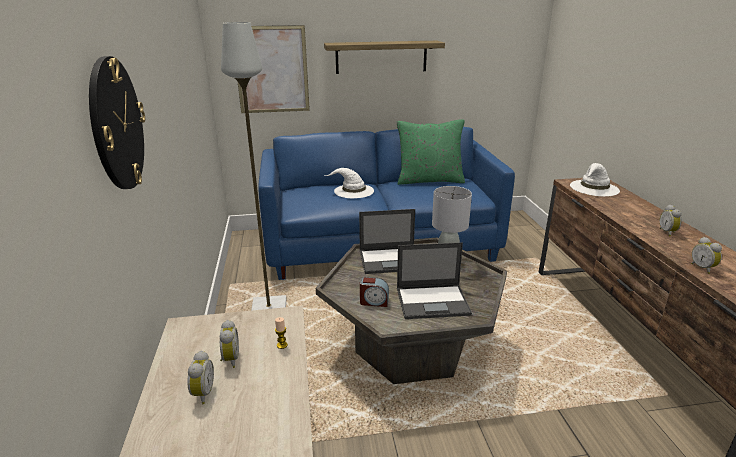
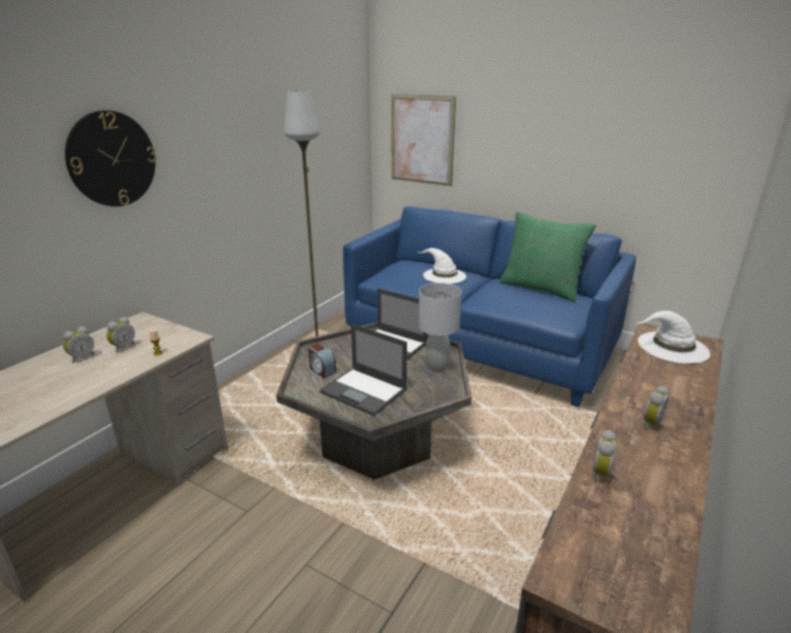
camera: 40 degrees right, 0 degrees up
(381, 57) = (532, 137): shelf -> none

